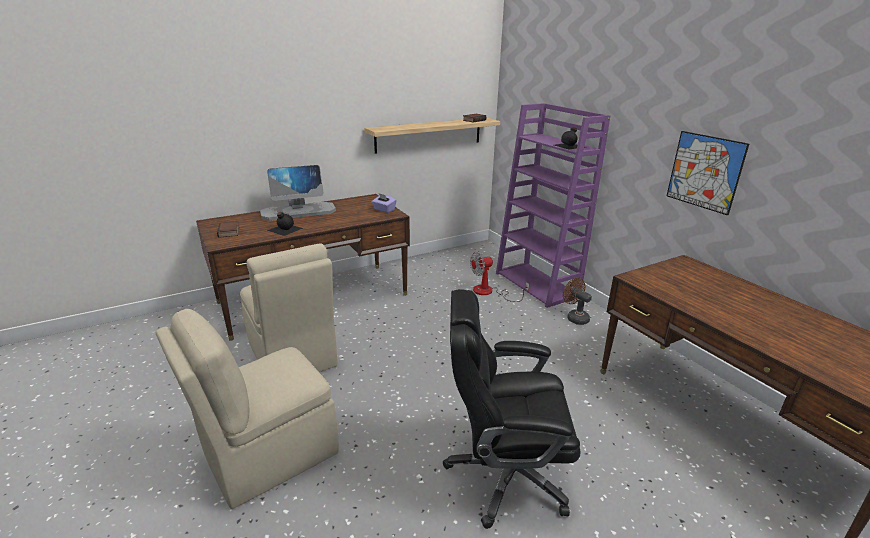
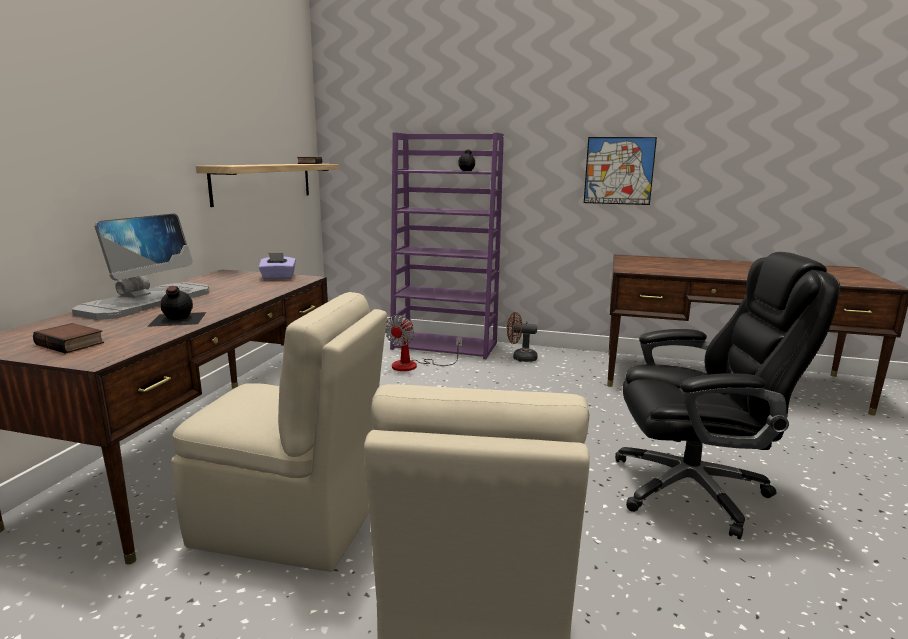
camera: 45 degrees left, 10 degrees down
(504, 474) = (693, 489): black office chair -> black office chair turned 135 degrees counterclockwise

